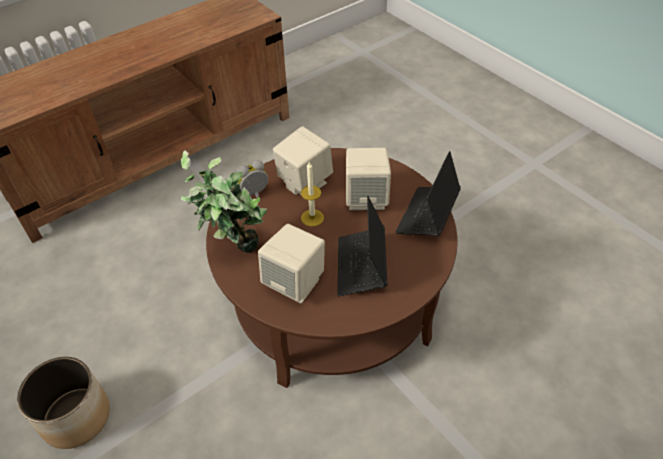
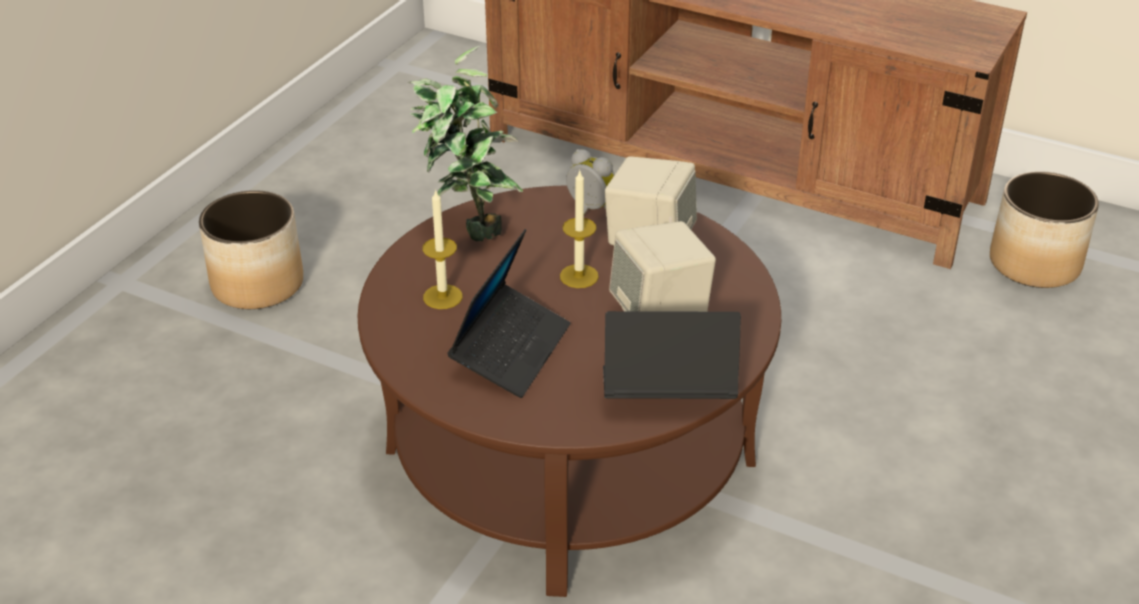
camera: 65 degrees right, 10 degrees down
(295, 283) = (442, 297): beige speaker -> candle
(304, 93) = (1035, 264): none -> planter
(361, 266) = (511, 350): laptop -> laptop turned 135 degrees clockwise

